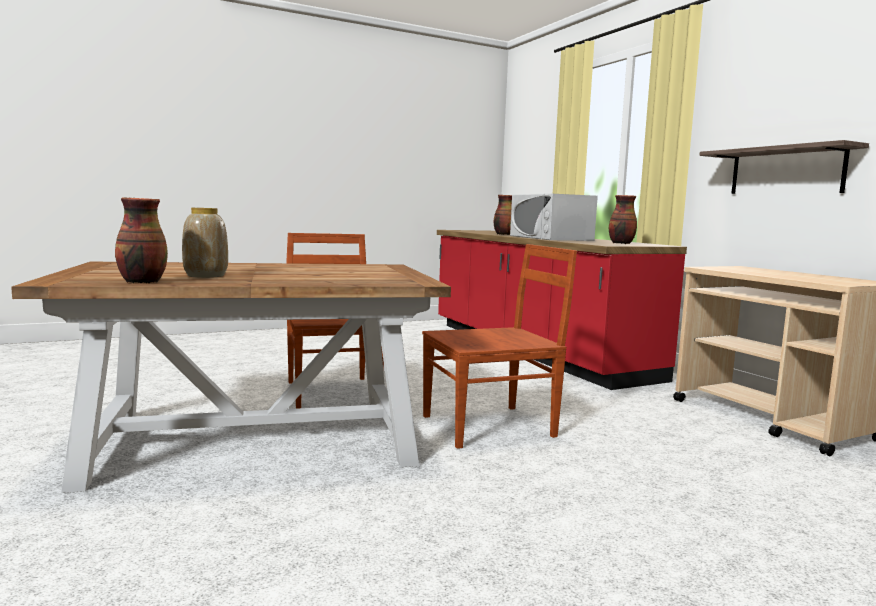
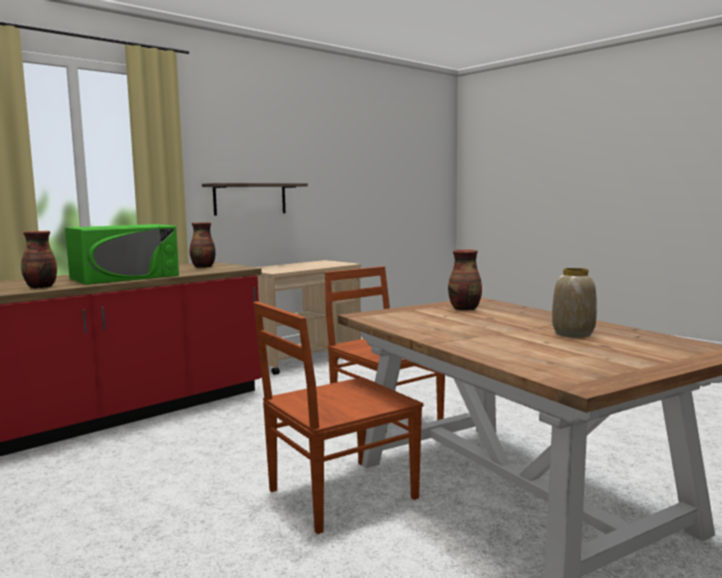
camera: 105 degrees left, 0 degrees up
(141, 282) = (648, 336): vase -> vase (465, 309)
(550, 238) = (125, 277): white microwave -> green microwave

